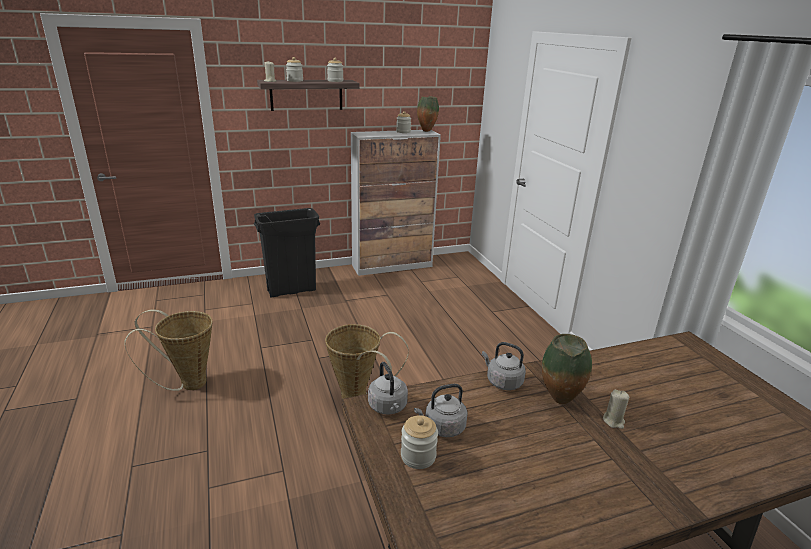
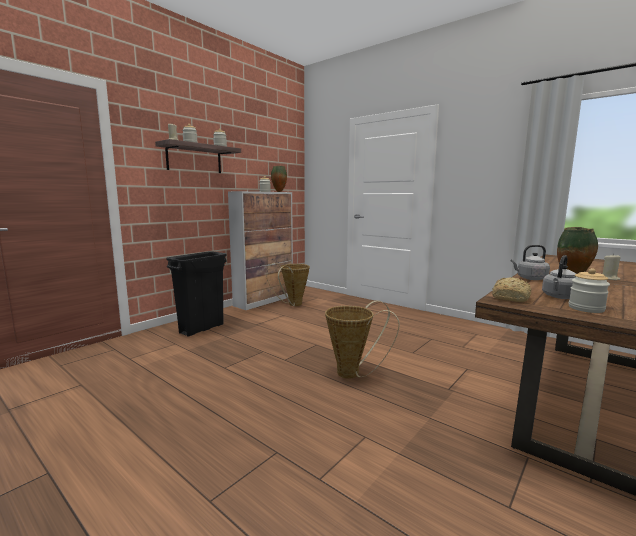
camera: 30 degrees left, 15 degrees down
(187, 383) = (184, 412): basket -> basket (292, 305)
(388, 407) = (511, 298): grey kettle -> bread

